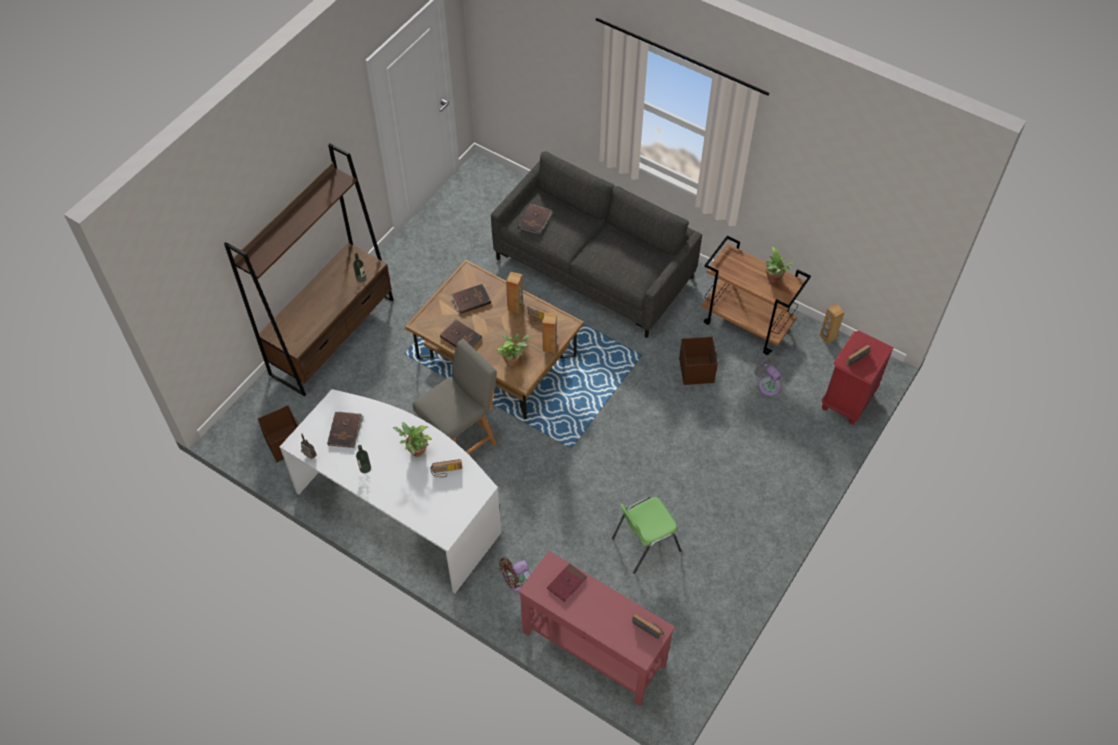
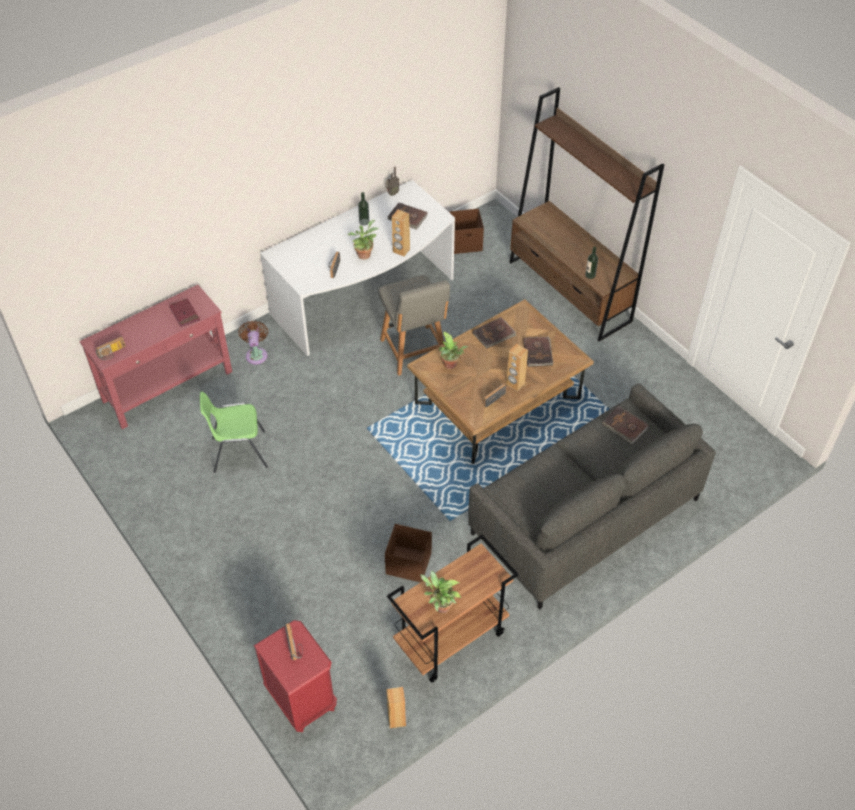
camera: 110 degrees right, 5 degrees down
(550, 346) = (453, 397): brown speaker -> brown speaker (401, 251)
(645, 544) = (238, 452): green chair -> green chair turned 90 degrees counterclockwise
(768, 385) = (360, 626): grey fan -> none

